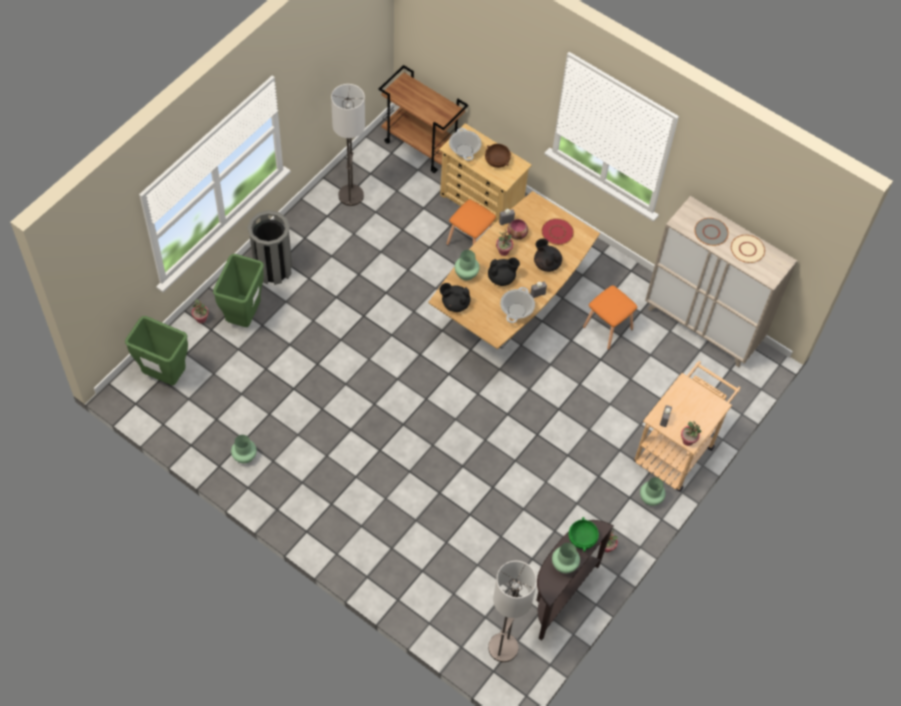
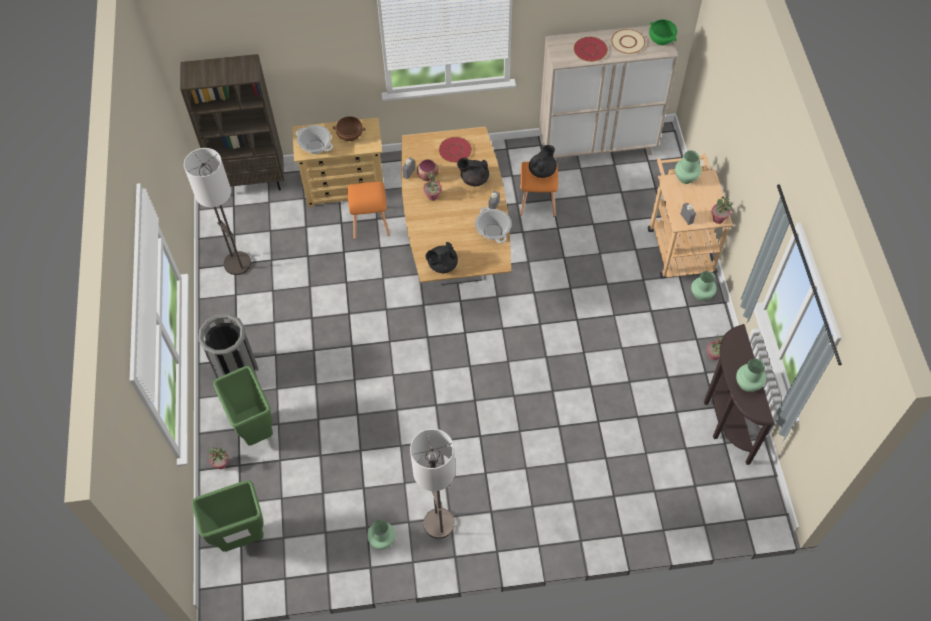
camera: 40 degrees left, 0 degrees up
(422, 146) = (252, 181): brown cart -> brown bookcase
(466, 274) = (425, 236): green vase -> green vase (686, 178)
(502, 278) = (454, 217): black teapot -> black teapot (542, 171)
(503, 648) = (732, 496): floor lamp -> floor lamp (439, 523)
(581, 539) = (736, 354): green bowl -> green bowl (661, 40)
(710, 232) = (590, 50): grey plate -> red plate

